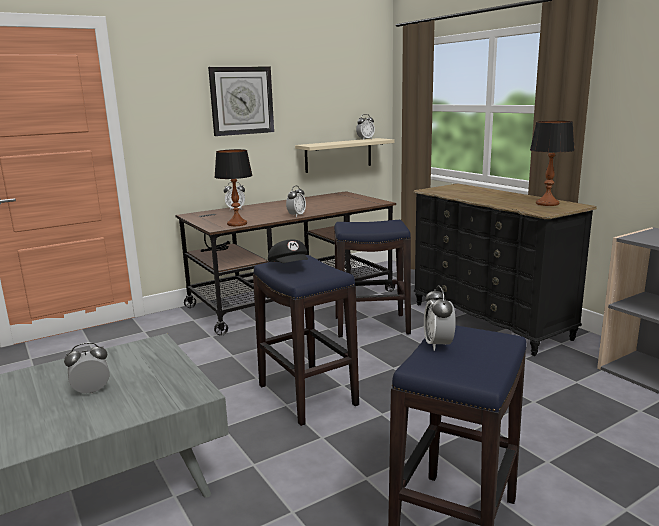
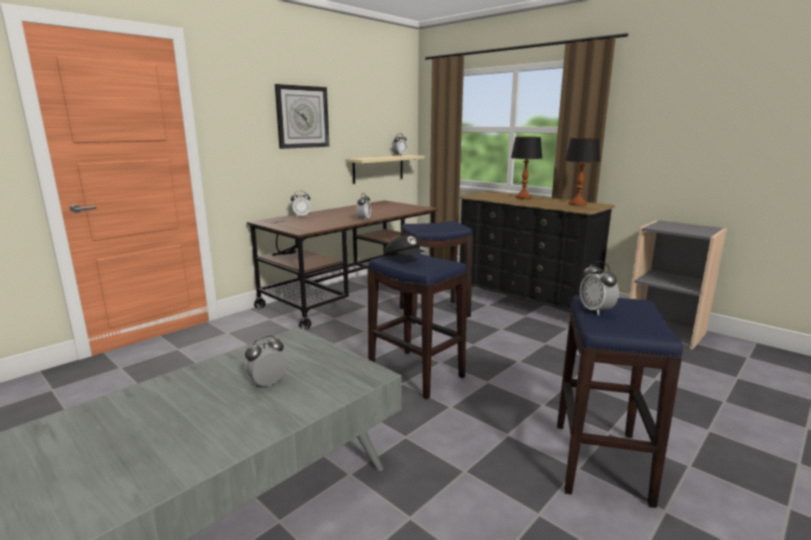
camera: 15 degrees left, 0 degrees up
(237, 224) = (316, 227): table lamp -> table lamp (523, 197)

